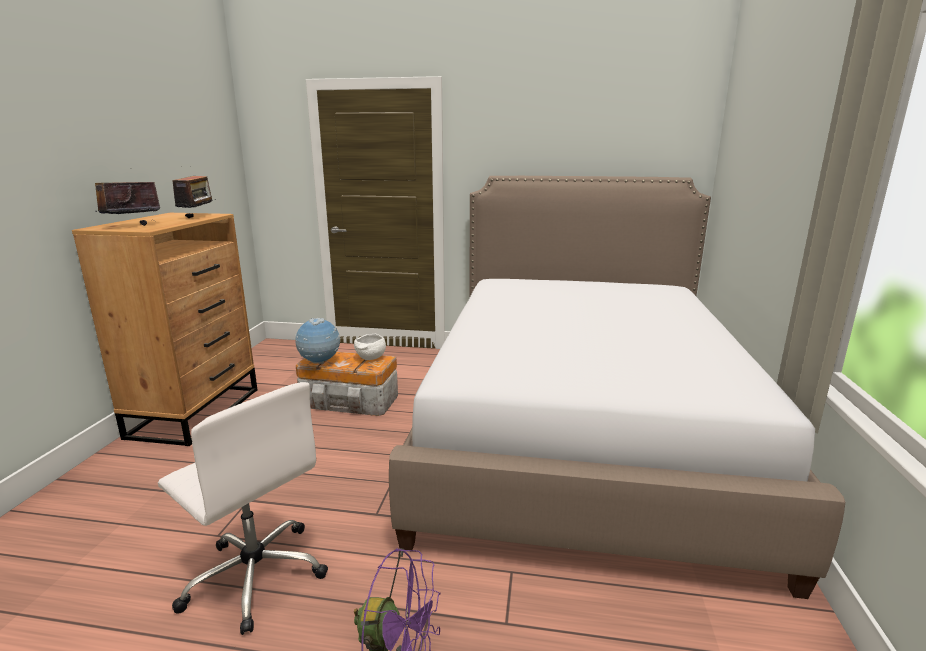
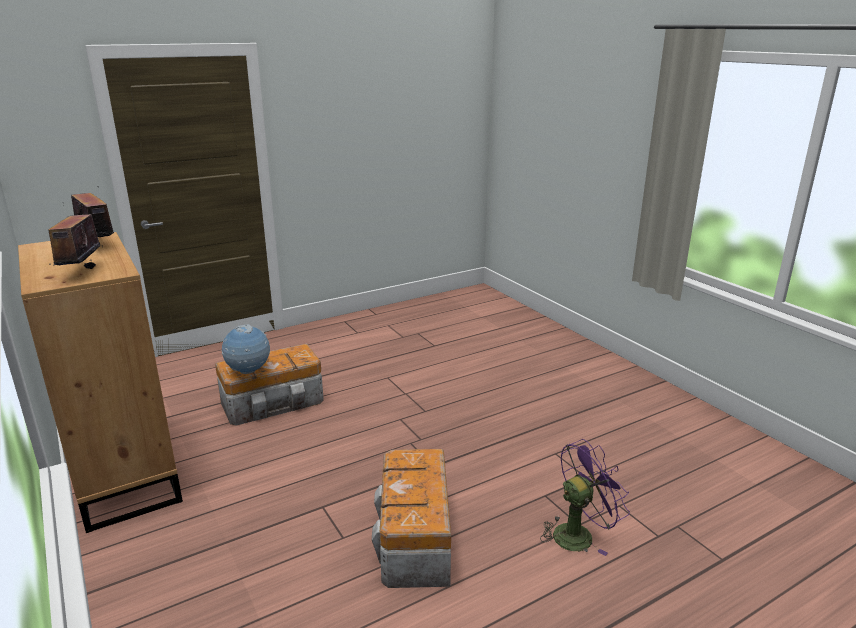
camera: 40 degrees left, 5 degrees up
(255, 574) = (414, 539): white office chair -> storage box
(370, 359) = (290, 352): white bowl -> none
(580, 431) = (482, 356): bed -> none

